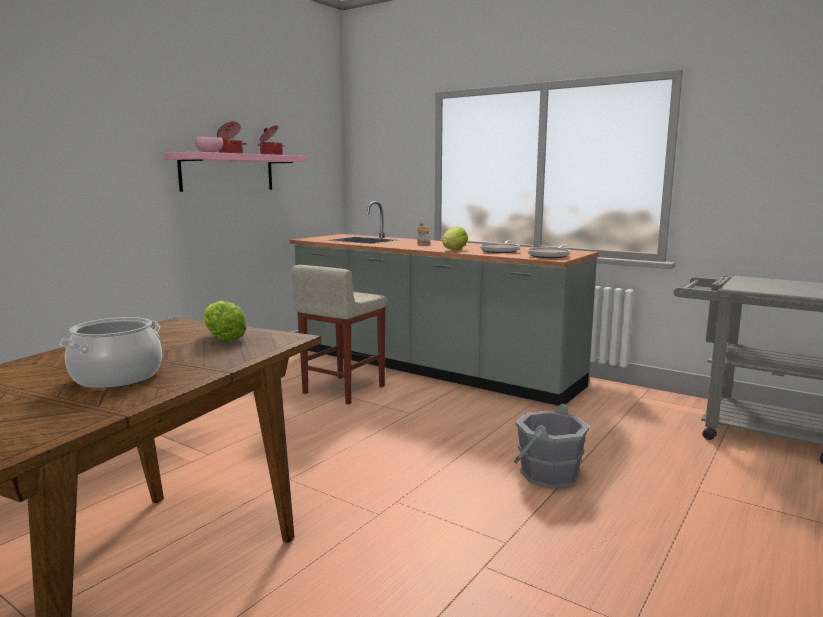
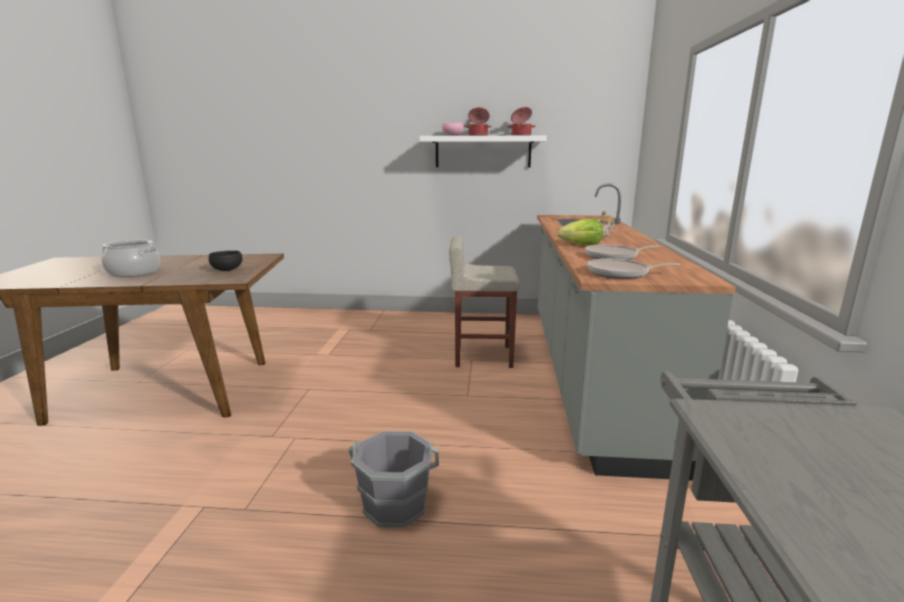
camera: 60 degrees right, 5 degrees up
(223, 339) = (226, 270): lettuce -> black bowl
(227, 172) = (483, 152): pink shelf -> white shelf

